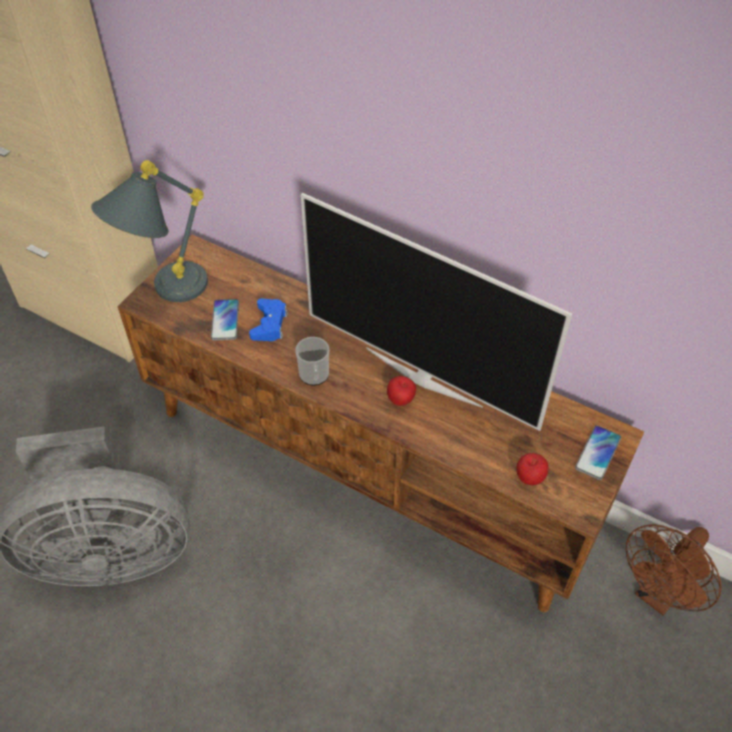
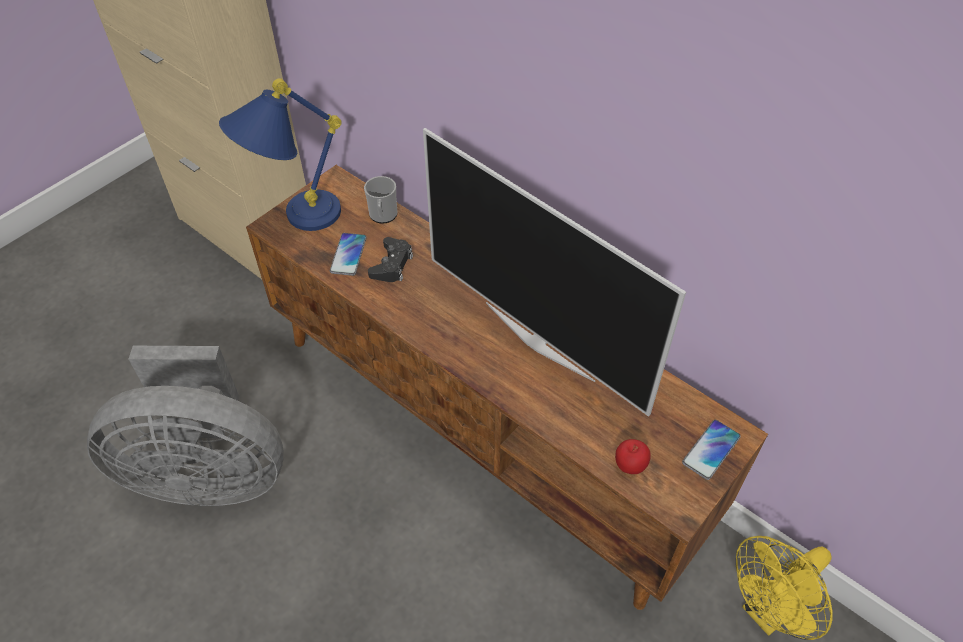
camera: 10 degrees right, 0 degrees up
(164, 293) = (295, 219): grey table lamp -> blue table lamp
(269, 324) = (392, 265): blue game controller -> black game controller
(314, 377) = (425, 325): mug -> mug (383, 216)
(401, 400) = (509, 362): apple -> none
(658, 594) = (768, 612): brown fan -> yellow fan

